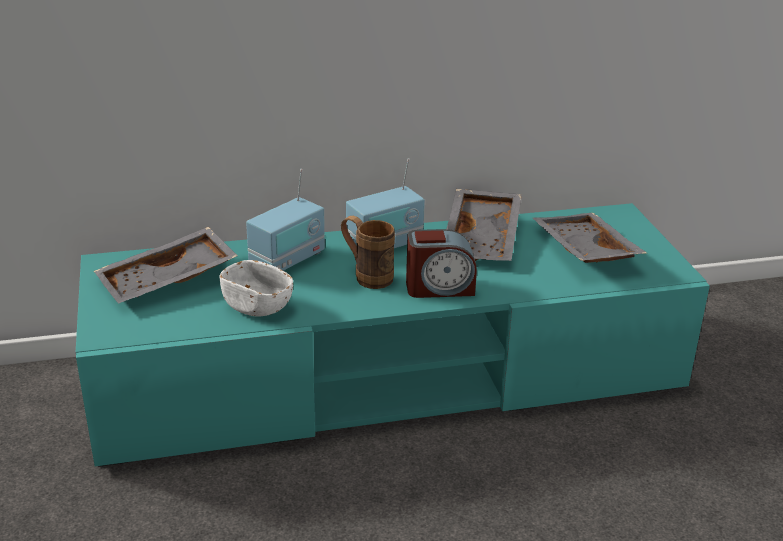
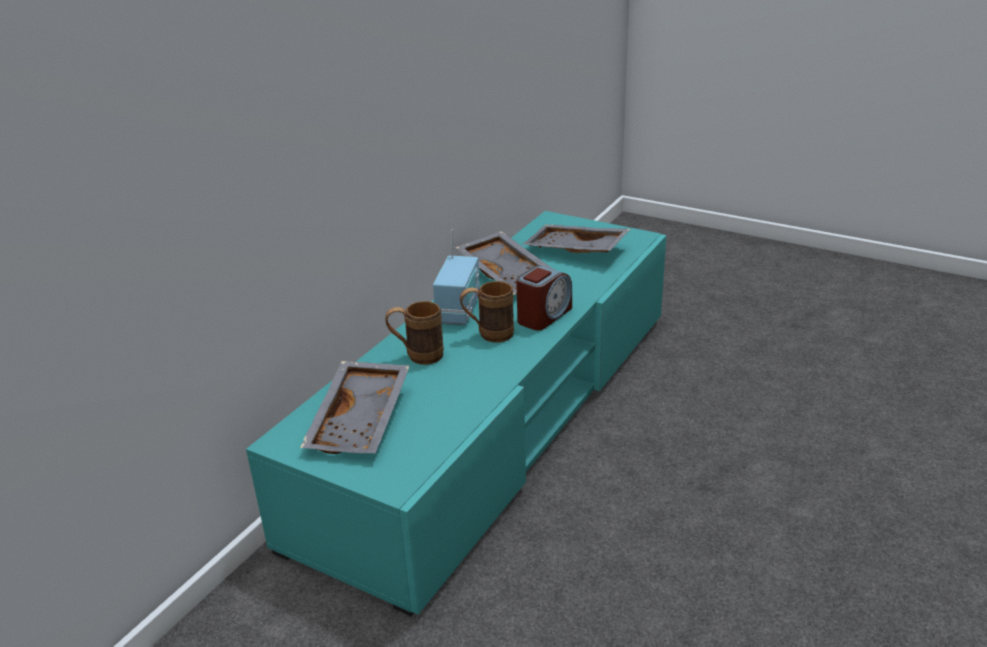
camera: 45 degrees left, 0 degrees up
(257, 306) = (460, 395): white bowl -> none
(288, 260) = (417, 356): radio -> brown mug

